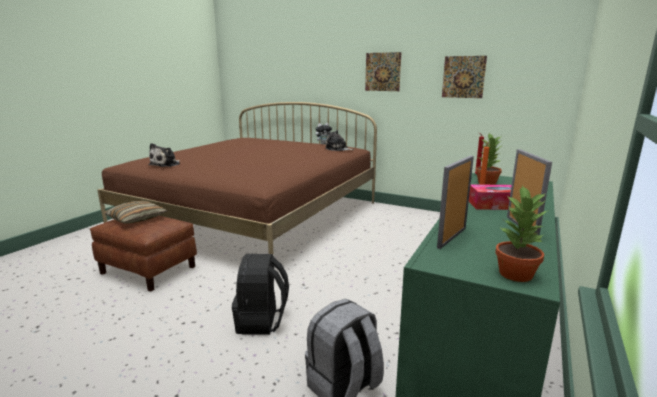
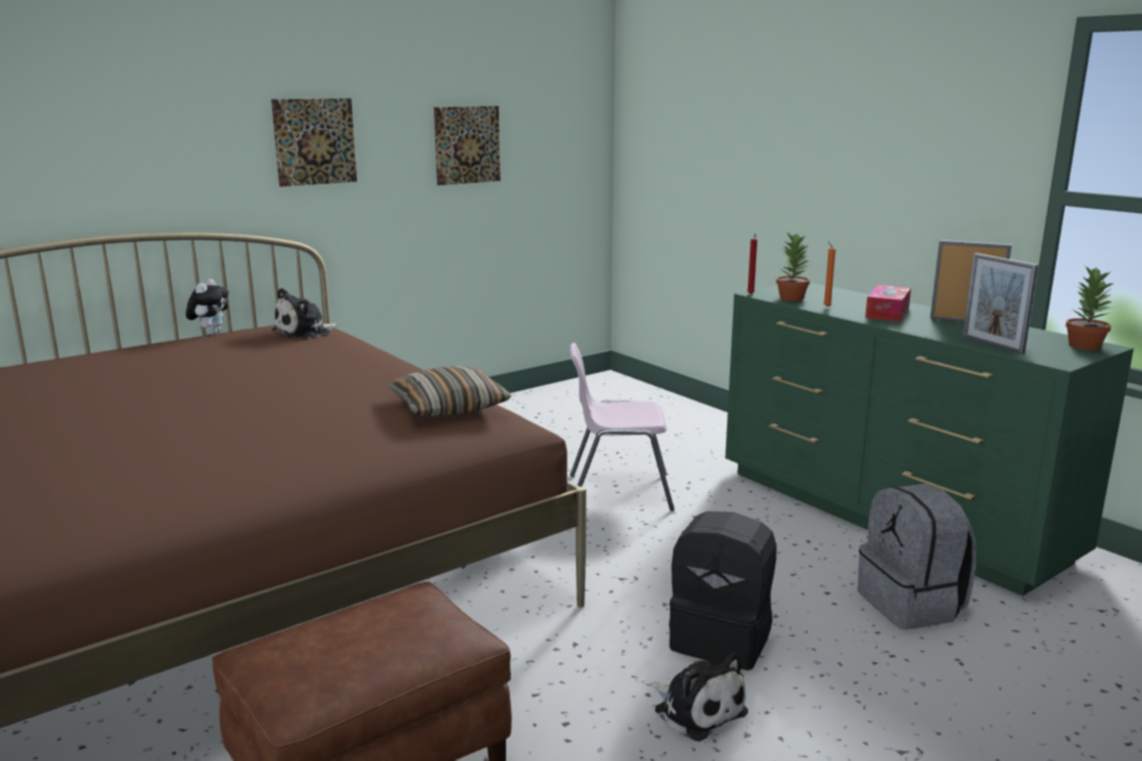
camera: 65 degrees left, 0 degrees up
(136, 219) = (323, 648): pillow -> pillow (449, 407)
(166, 164) = (140, 495): plush toy -> plush toy (697, 709)
(393, 265) = (617, 491): none -> pink chair

